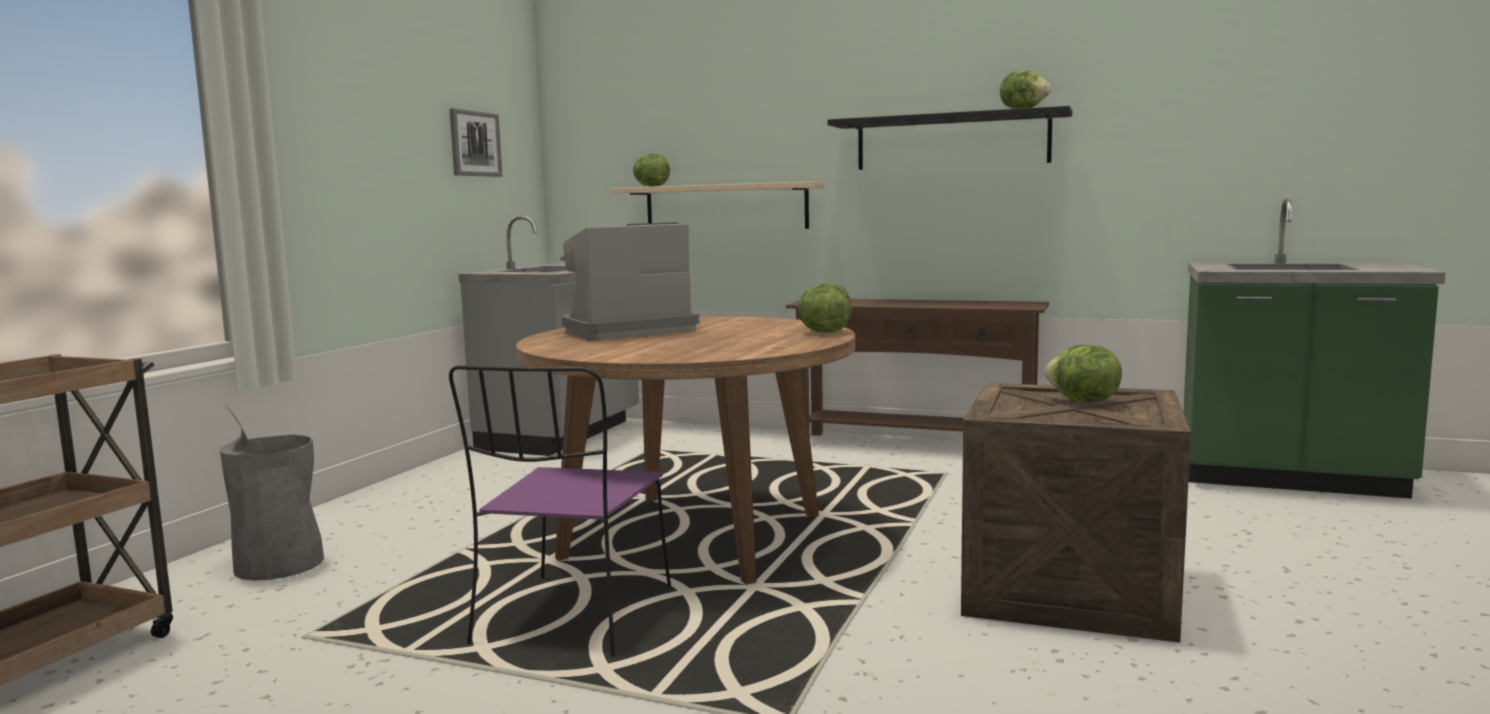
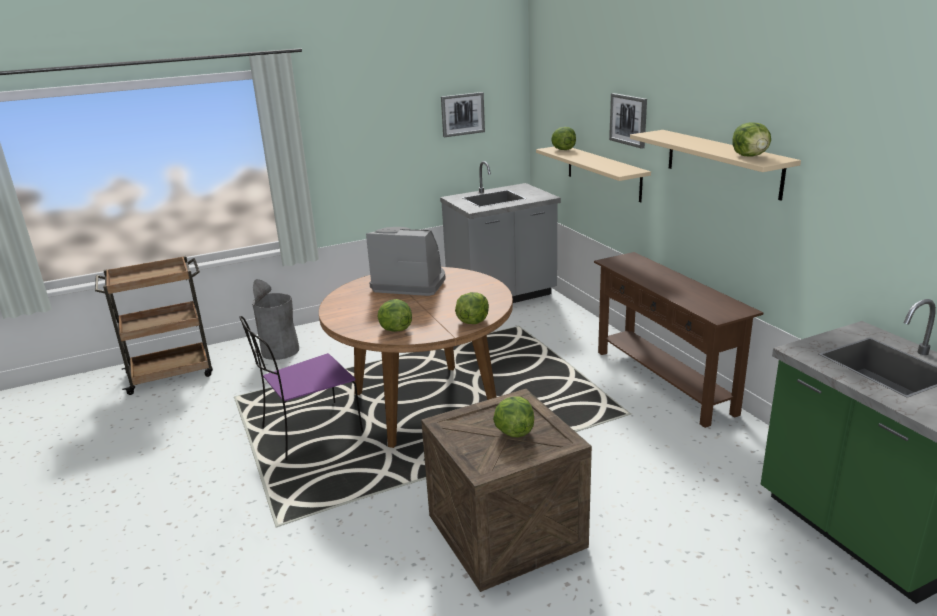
camera: 45 degrees right, 15 degrees up
(748, 348) = (395, 329): none -> lettuce
(773, 124) = (629, 120): none -> picture
(951, 141) = (722, 163): black shelf -> beige shelf

